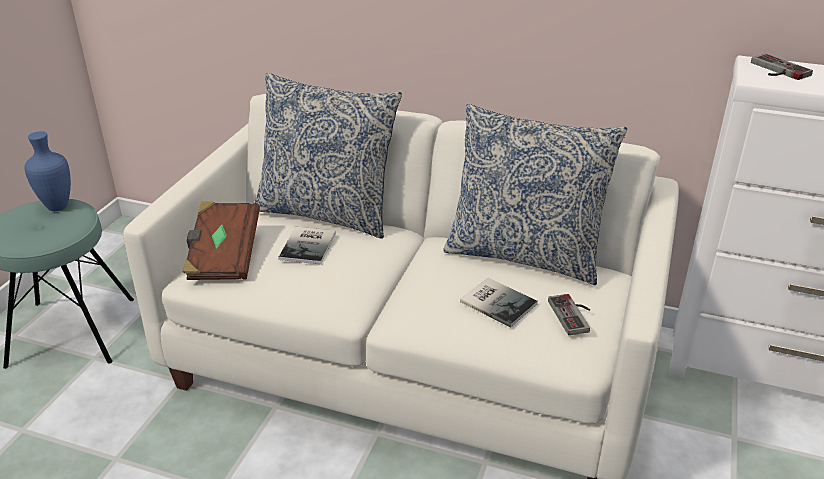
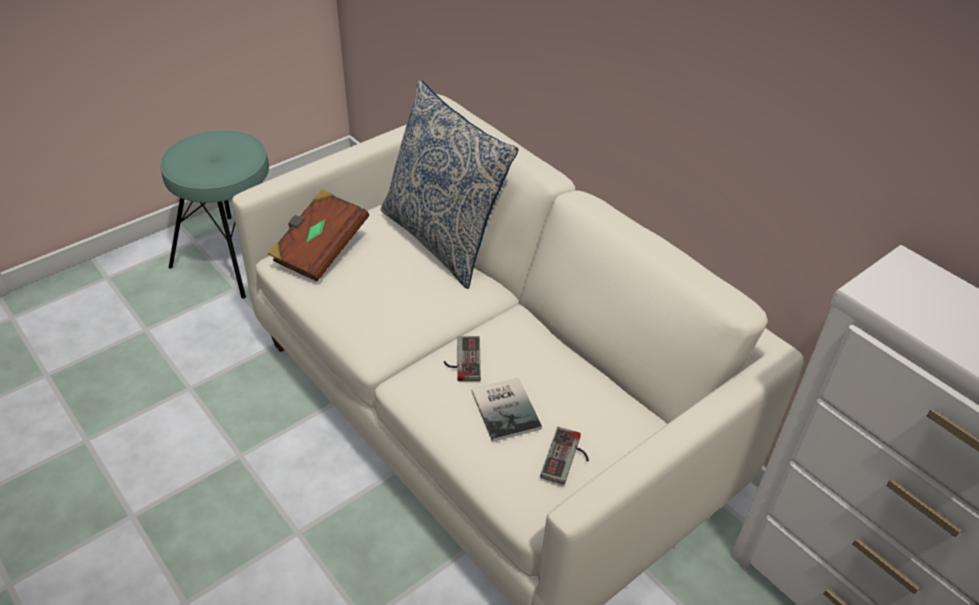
camera: 30 degrees right, 10 degrees up
(57, 206) = (237, 143): blue vase -> none
(310, 245) = (393, 270): book -> none
(524, 254) = (586, 367): pillow -> none
(776, 70) = (919, 286): game controller -> game controller (461, 360)

